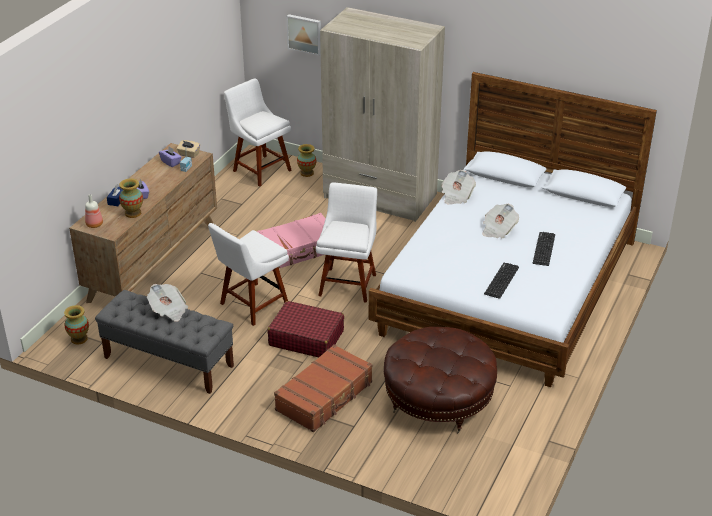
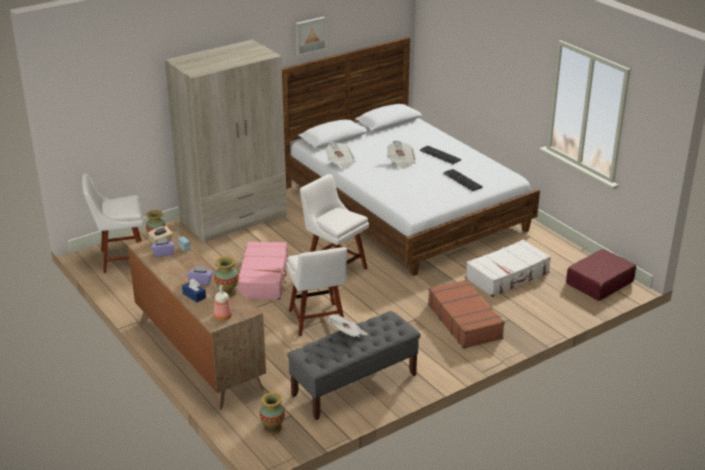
camera: 60 degrees left, 5 degrees down
(305, 34) = (121, 106): picture -> picture (309, 35)
(306, 338) = (386, 308): red suitcase -> red suitcase (599, 282)
(438, 400) = (508, 276): brown ottoman -> white suitcase

